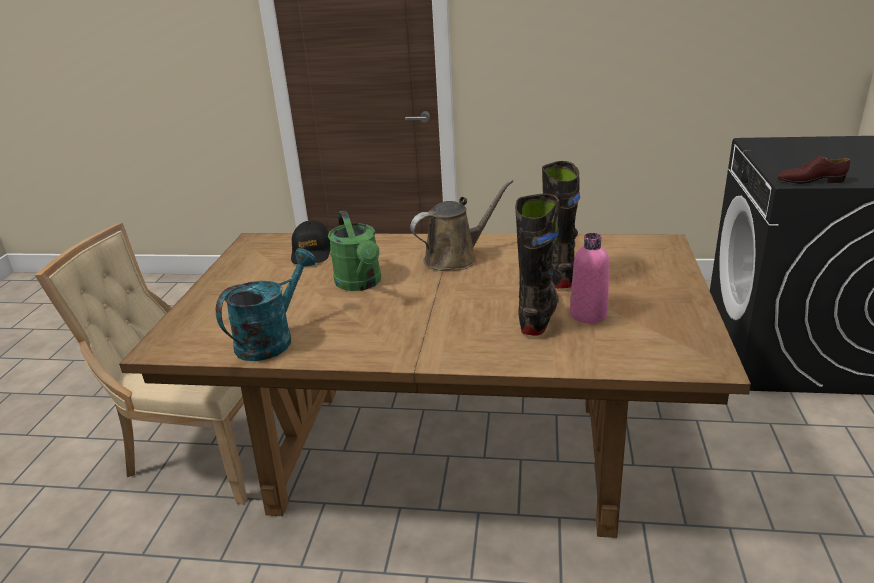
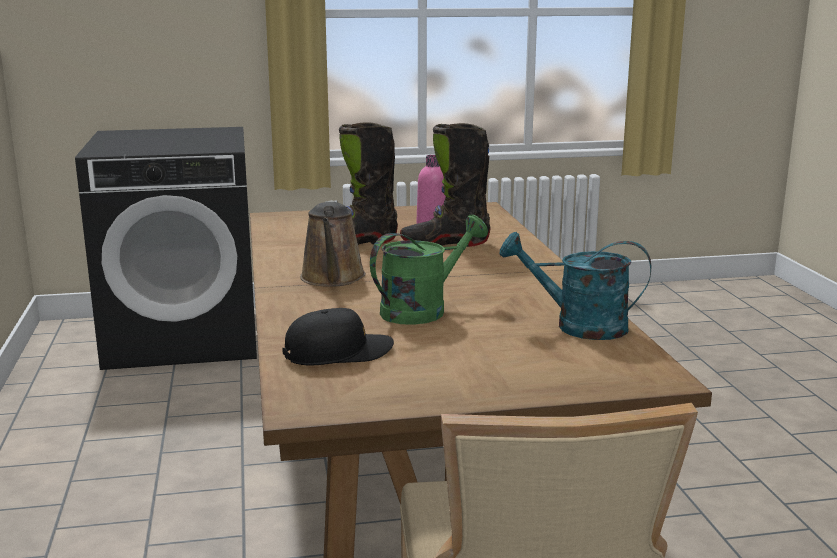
camera: 110 degrees left, 10 degrees down
(455, 258) = (332, 278): brown watering can -> brown watering can turned 135 degrees counterclockwise
(810, 181) = (227, 145): brown shoe -> none

